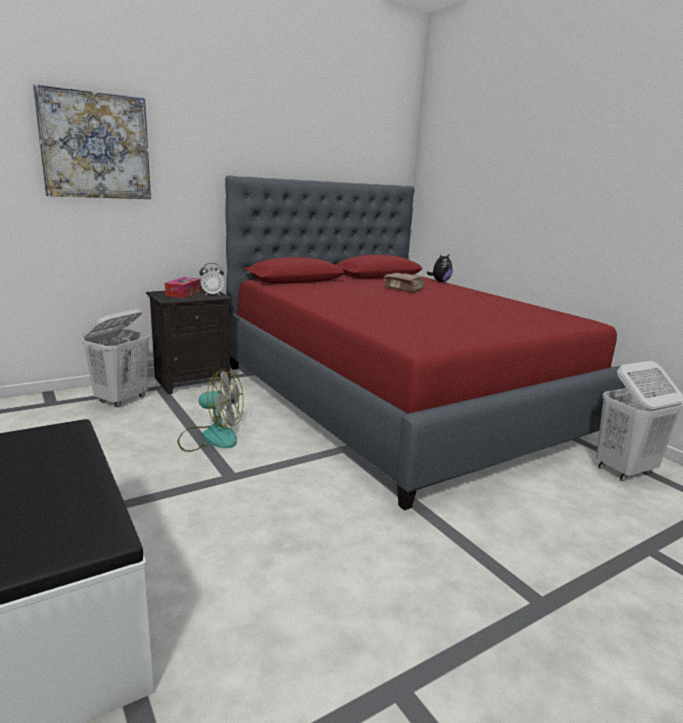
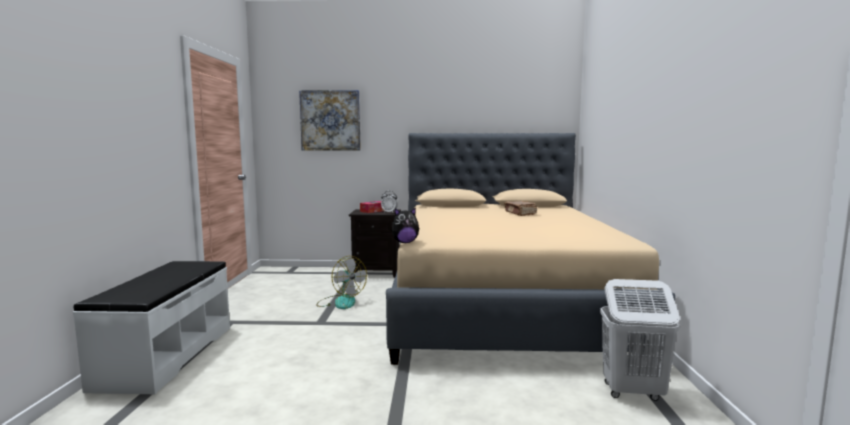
camera: 35 degrees right, 10 degrees down
(122, 399) = (324, 276): white laundry basket -> none
(398, 399) = (502, 304): red bed -> beige bed
(440, 281) = (573, 211): plush toy -> plush toy (405, 242)

